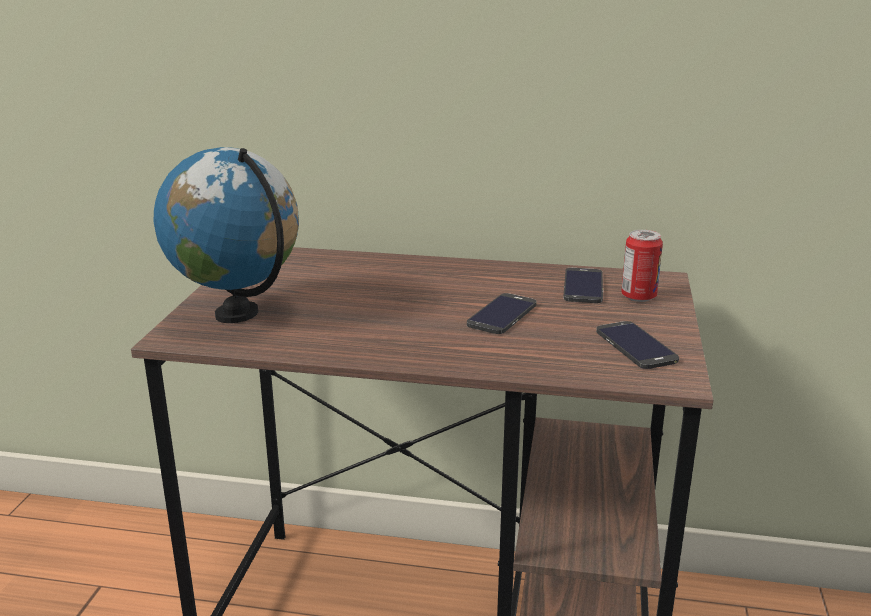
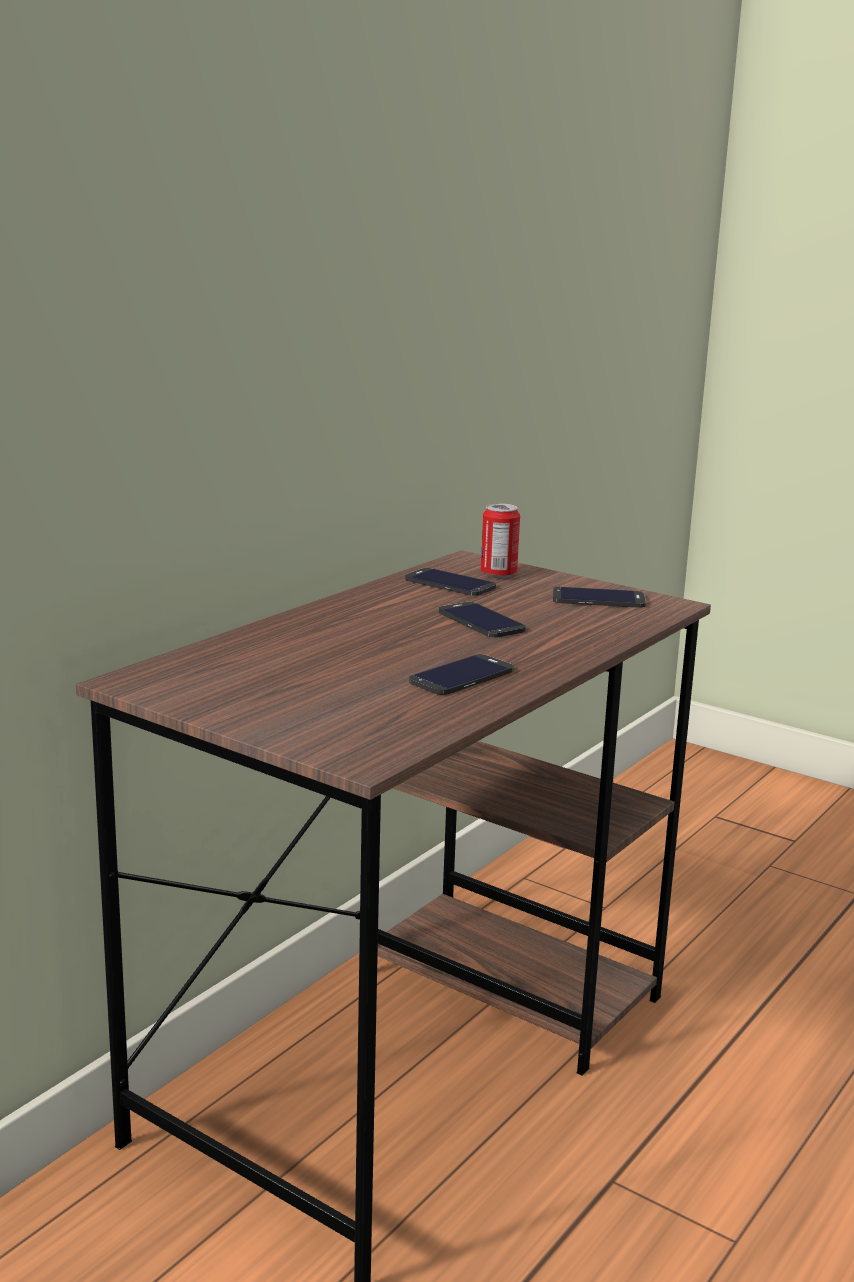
camera: 65 degrees left, 5 degrees down
(237, 314) = (334, 720): globe -> none
(363, 333) = (462, 676): none -> phone

